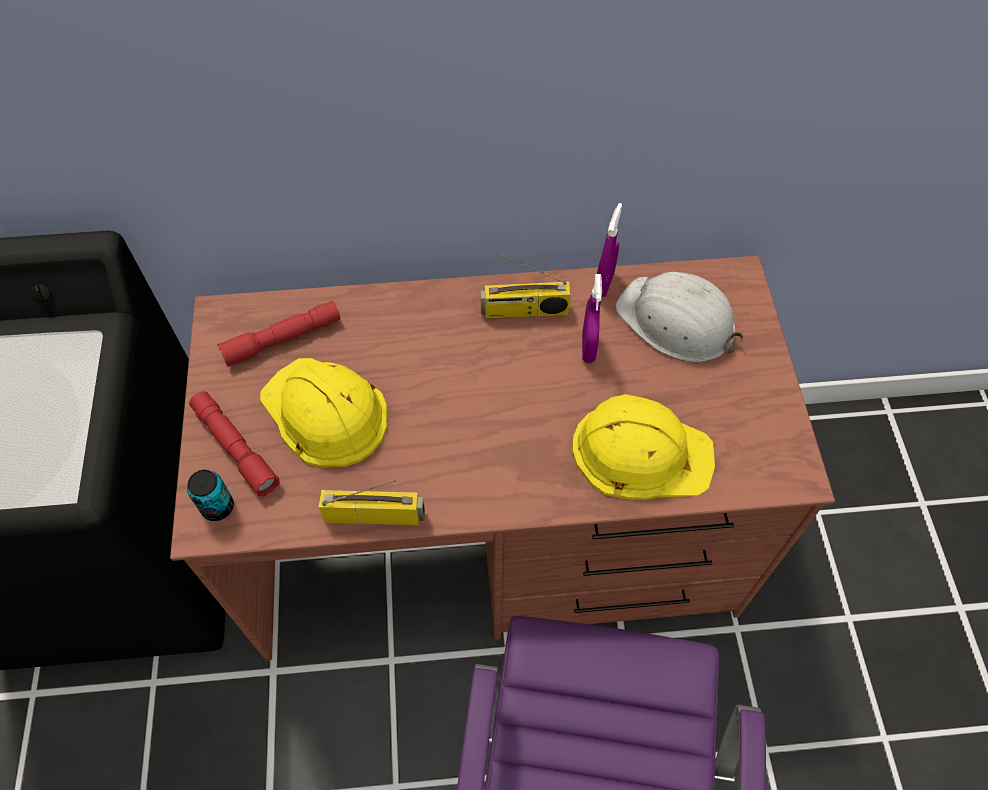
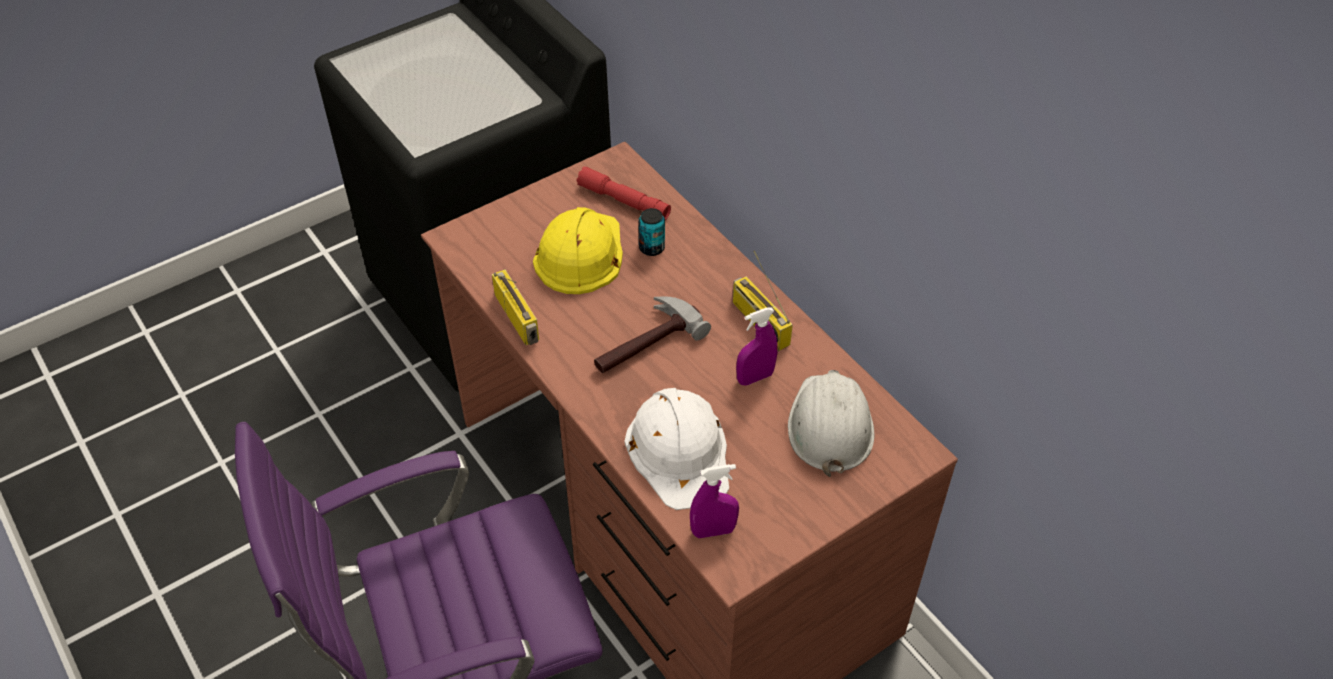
camera: 60 degrees right, 10 degrees down
(217, 507) = (470, 236): can -> can (652, 248)
(235, 448) = (520, 222): red flashlight -> none
(487, 414) = (645, 342): none -> hammer
(604, 284) = (829, 361): purple spray bottle -> purple spray bottle (713, 531)
(641, 452) = (680, 451): yellow hard hat -> white hard hat

